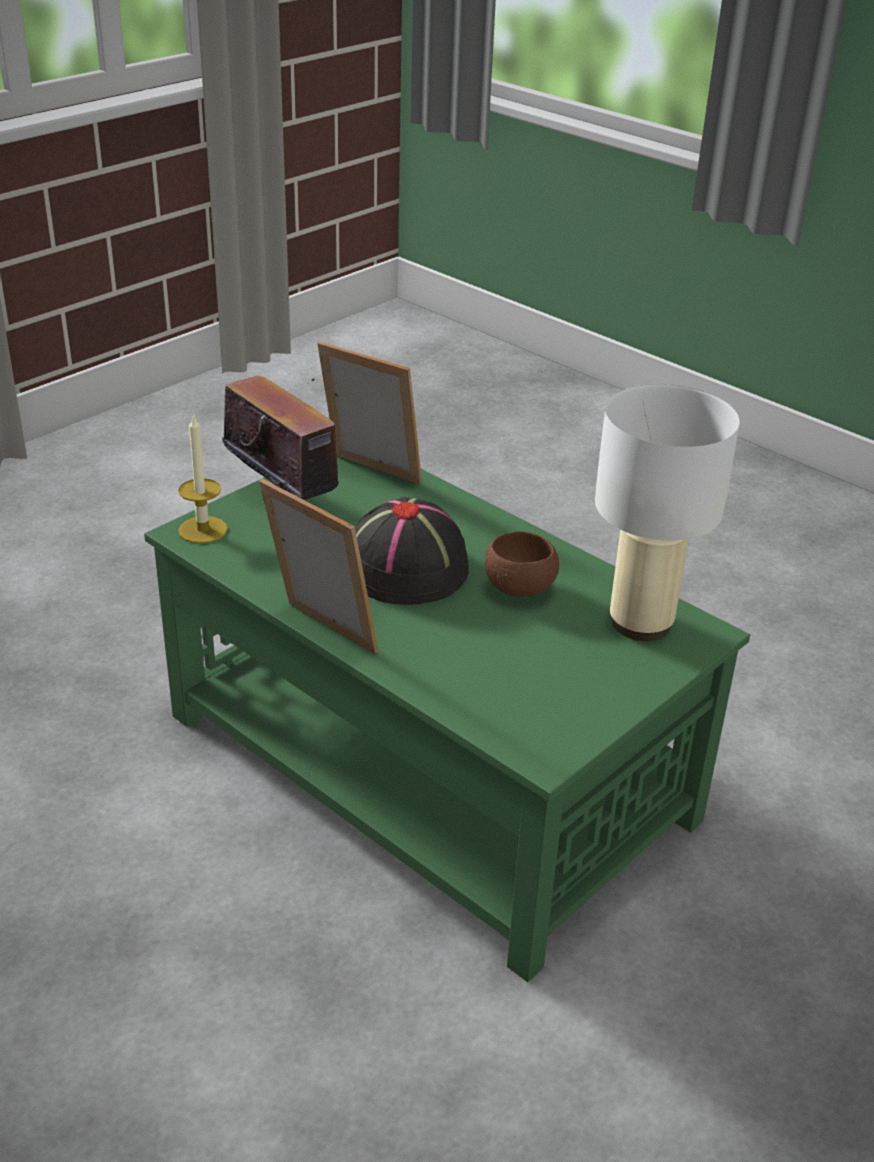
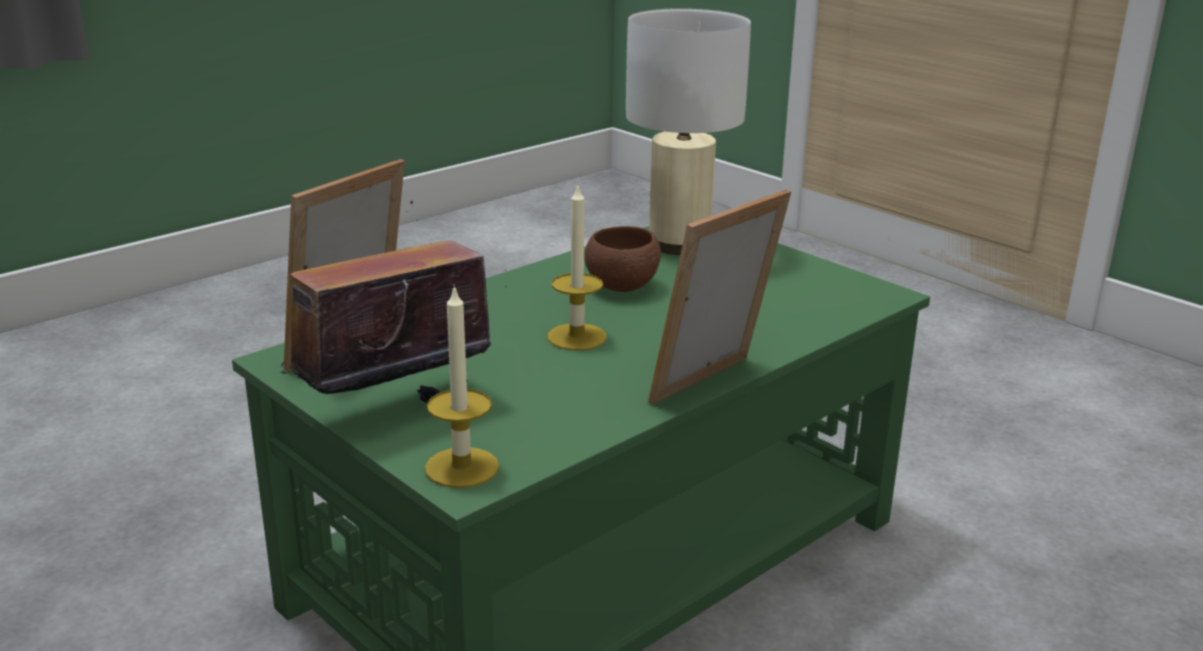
camera: 85 degrees left, 10 degrees down
(407, 567) = (577, 337): black hat -> candle

